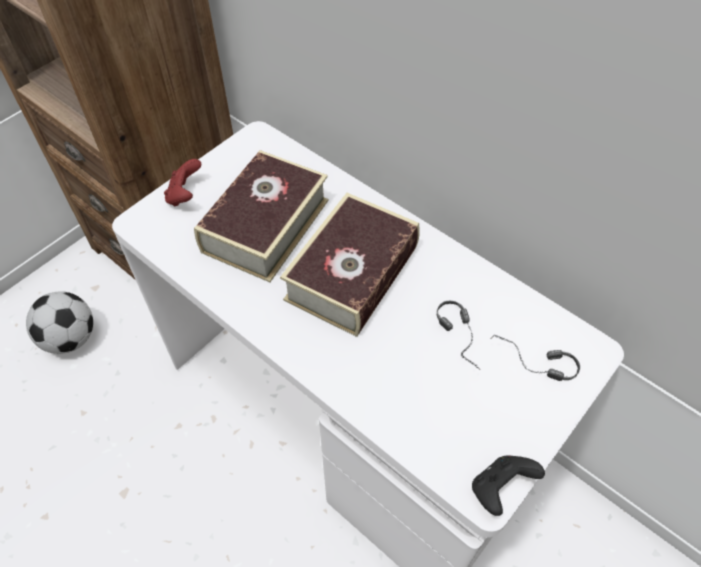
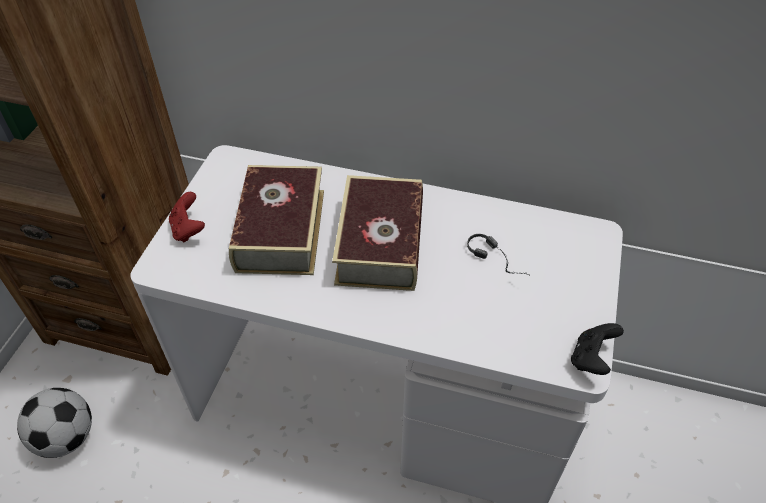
camera: 25 degrees left, 5 degrees down
(532, 364) = (561, 260): headphones -> none

